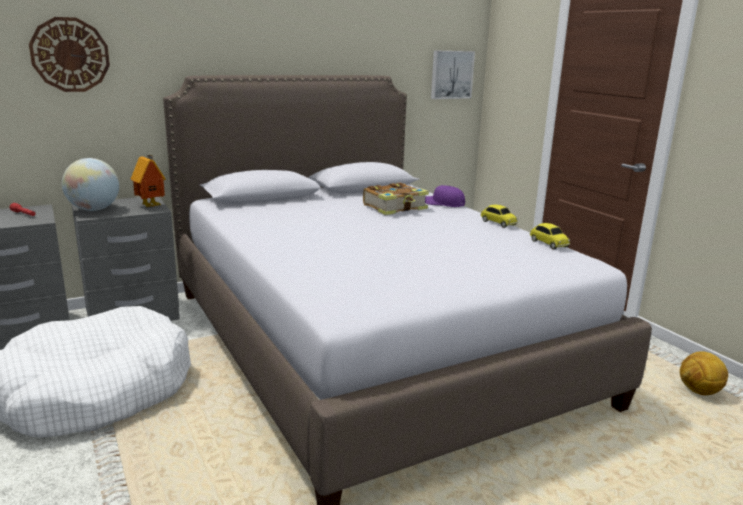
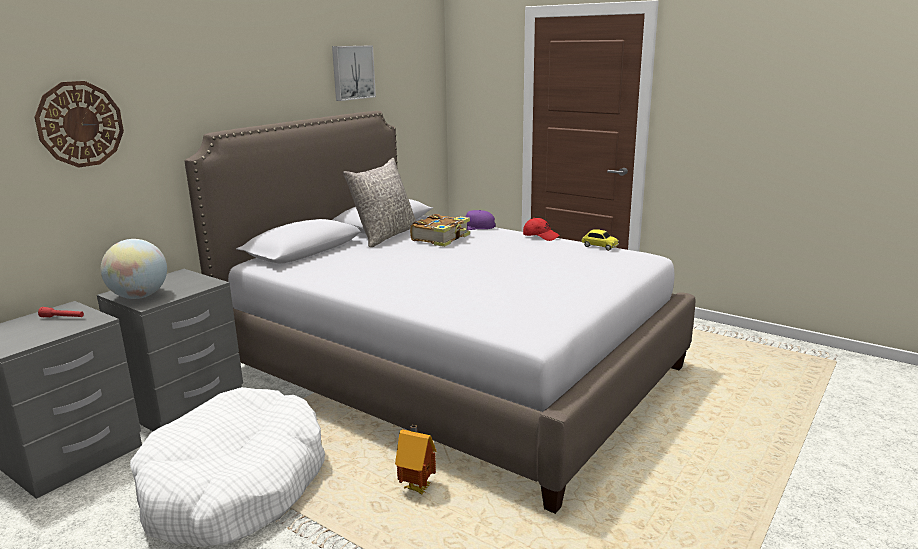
camera: 25 degrees left, 0 degrees up
(151, 206) = (198, 280): toy house -> toy house (417, 487)
(348, 197) = (385, 235): none -> grey pillow
(451, 74) = (422, 102): picture -> picture (352, 72)
(498, 223) = (541, 236): toy car -> red cap
(699, 392) = (713, 342): football -> none

